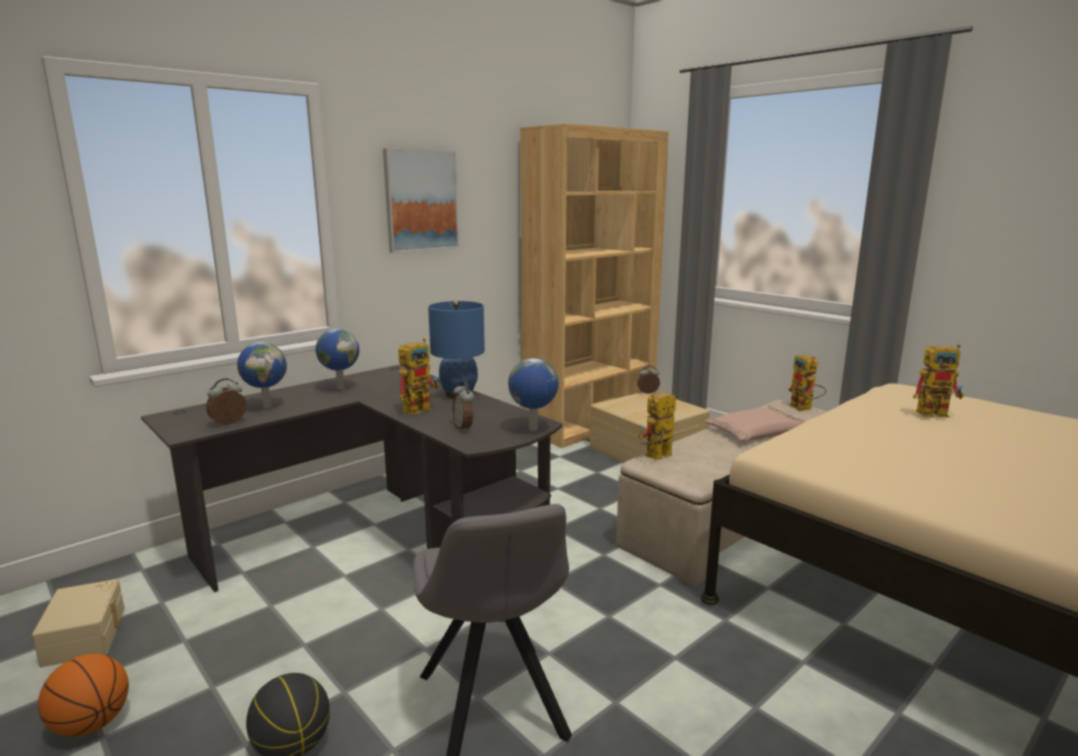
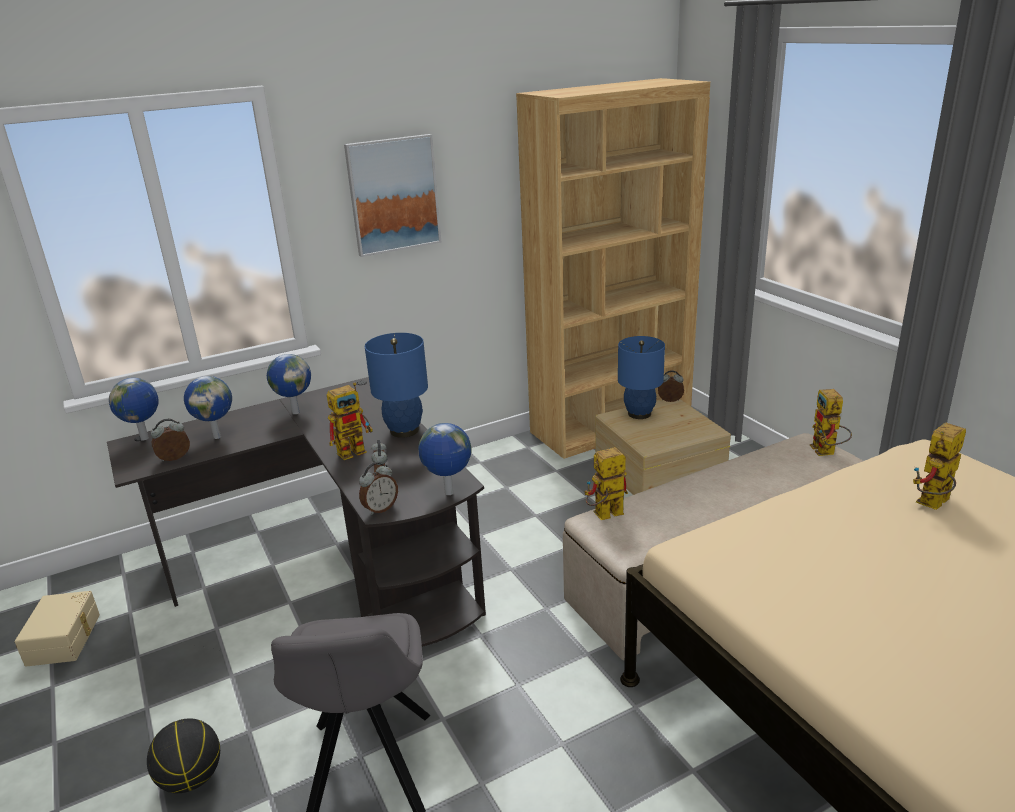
camera: 15 degrees right, 10 degrees up
(91, 724) = (49, 729): basketball -> none
(186, 411) = (145, 438): none -> globe
(474, 443) = (380, 508): none -> alarm clock
(628, 402) = (639, 414): none -> blue table lamp
(756, 431) = (744, 485): beige pillow -> none
(937, 413) = (932, 505): toy robot -> toy robot turned 120 degrees clockwise

